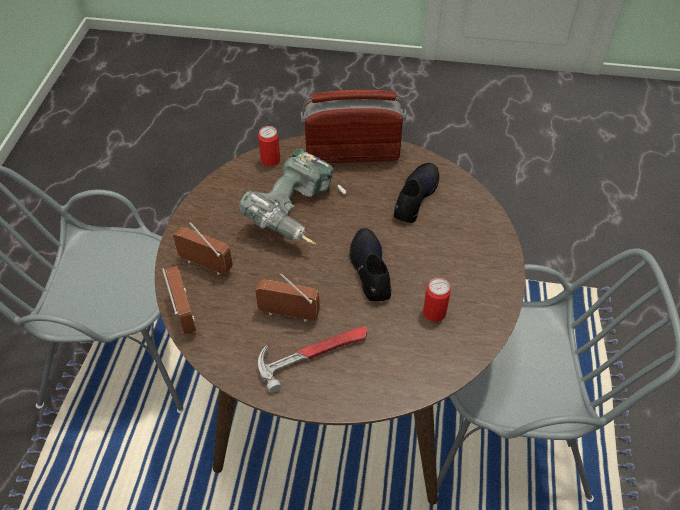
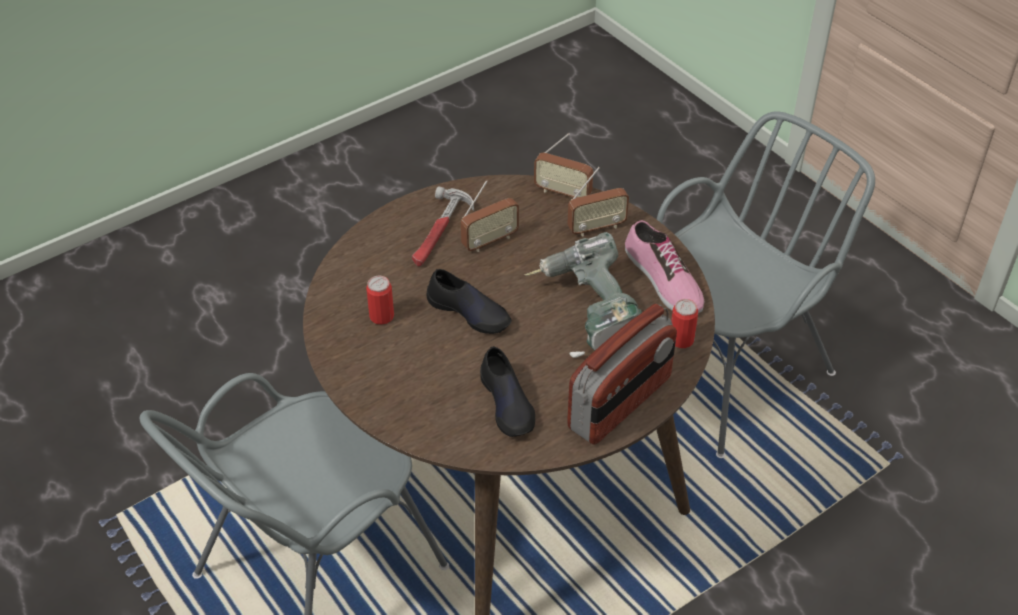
camera: 135 degrees right, 5 degrees down
(225, 199) = (662, 280): none -> shoe

